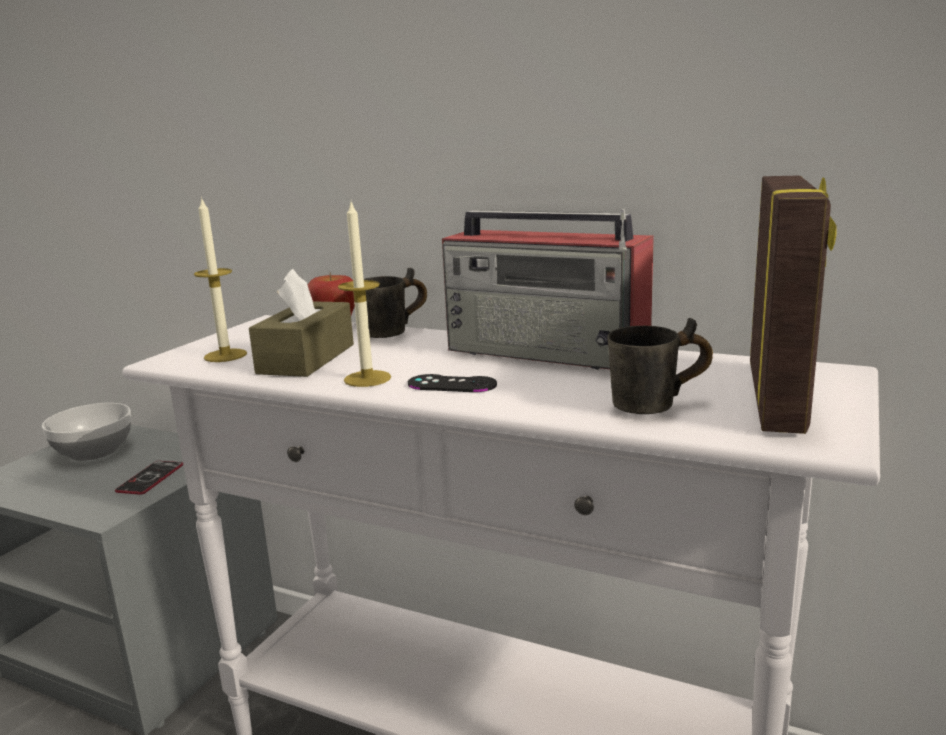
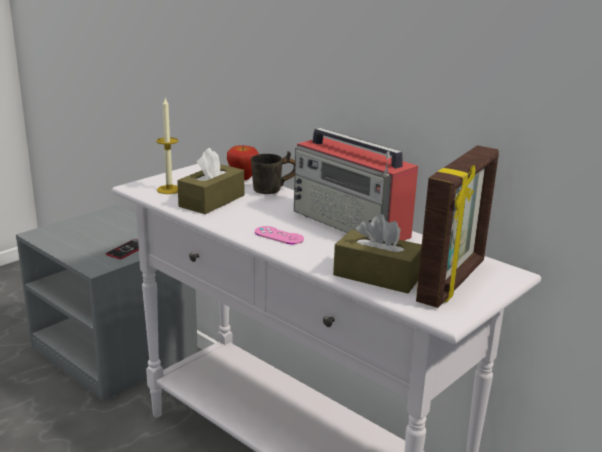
camera: 15 degrees right, 5 degrees up
(93, 451) = (101, 225): bowl -> none
(367, 378) = (236, 222): candle -> none
(452, 384) = (279, 235): black game controller -> pink game controller
(659, 409) = (377, 276): grey mug -> brown tissue box

